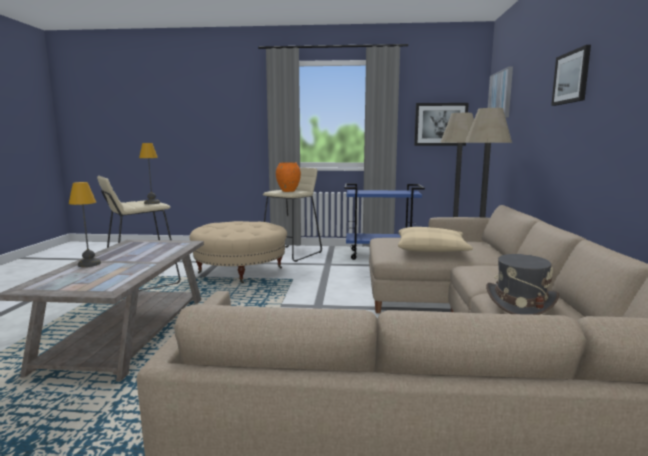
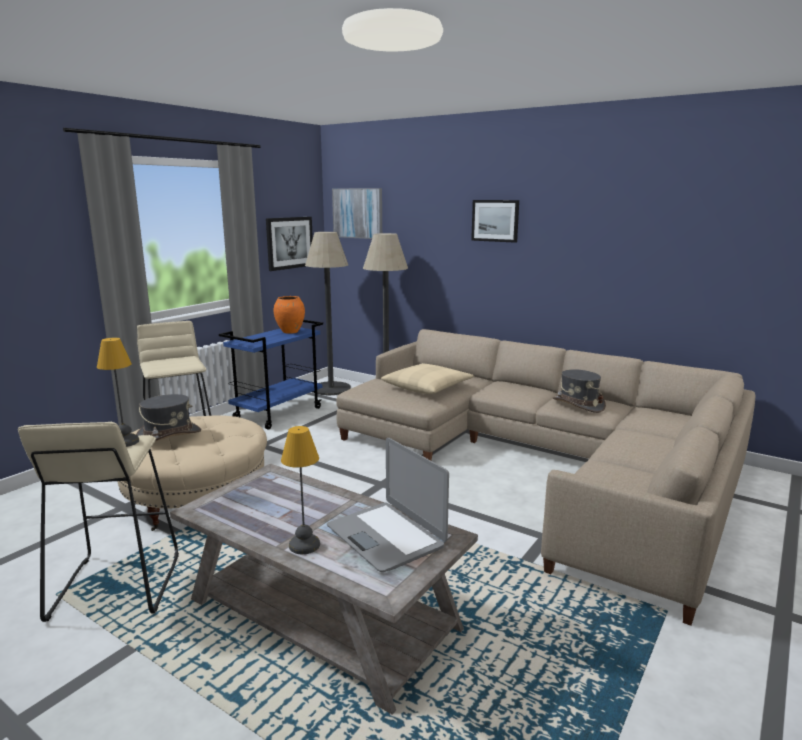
camera: 60 degrees left, 5 degrees up
(104, 277) = (386, 536): none -> laptop
(231, 224) = (168, 435): none -> grey hat
(288, 191) = (177, 363): orange vase -> orange vase (290, 332)

